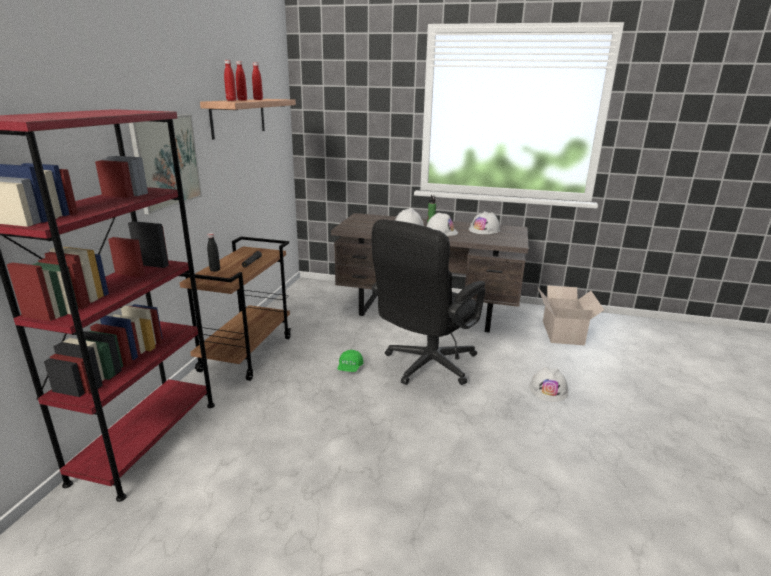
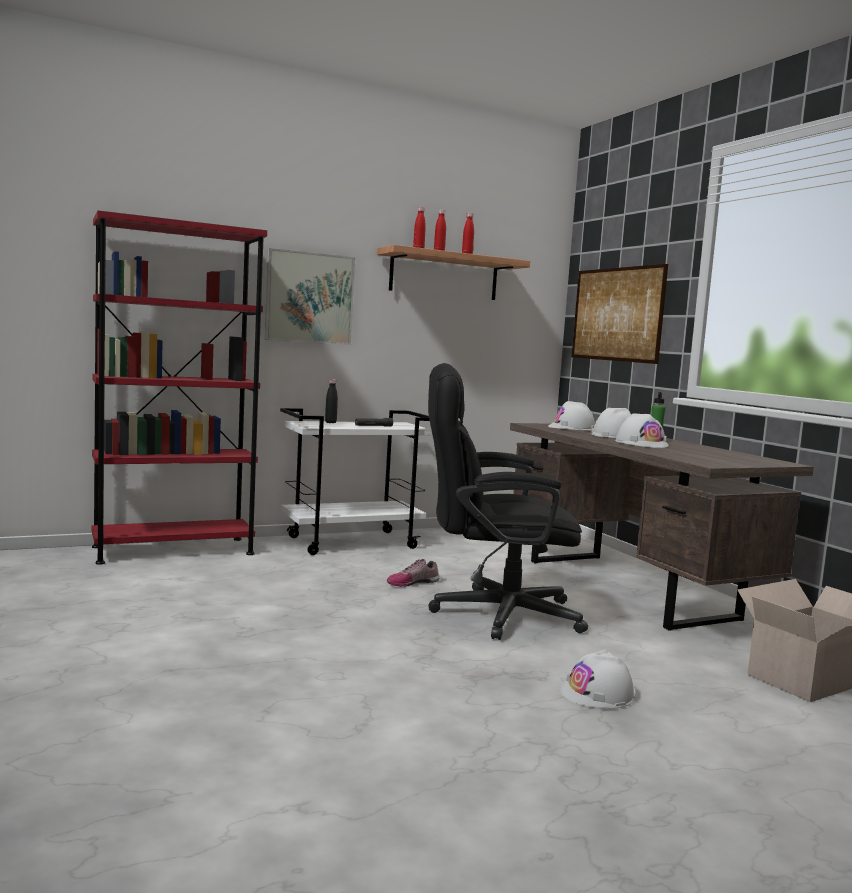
camera: 50 degrees right, 15 degrees down
(246, 353) = (353, 542): brown cart -> white cart
(349, 134) = (616, 314): none -> picture
(350, 368) = (412, 582): green cap -> shoe
(484, 230) = (717, 454): white hard hat -> white hard hat (572, 428)

